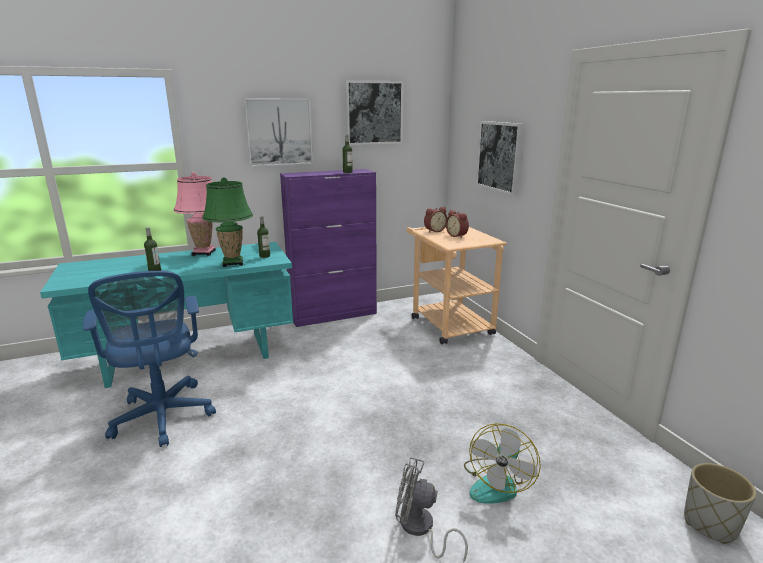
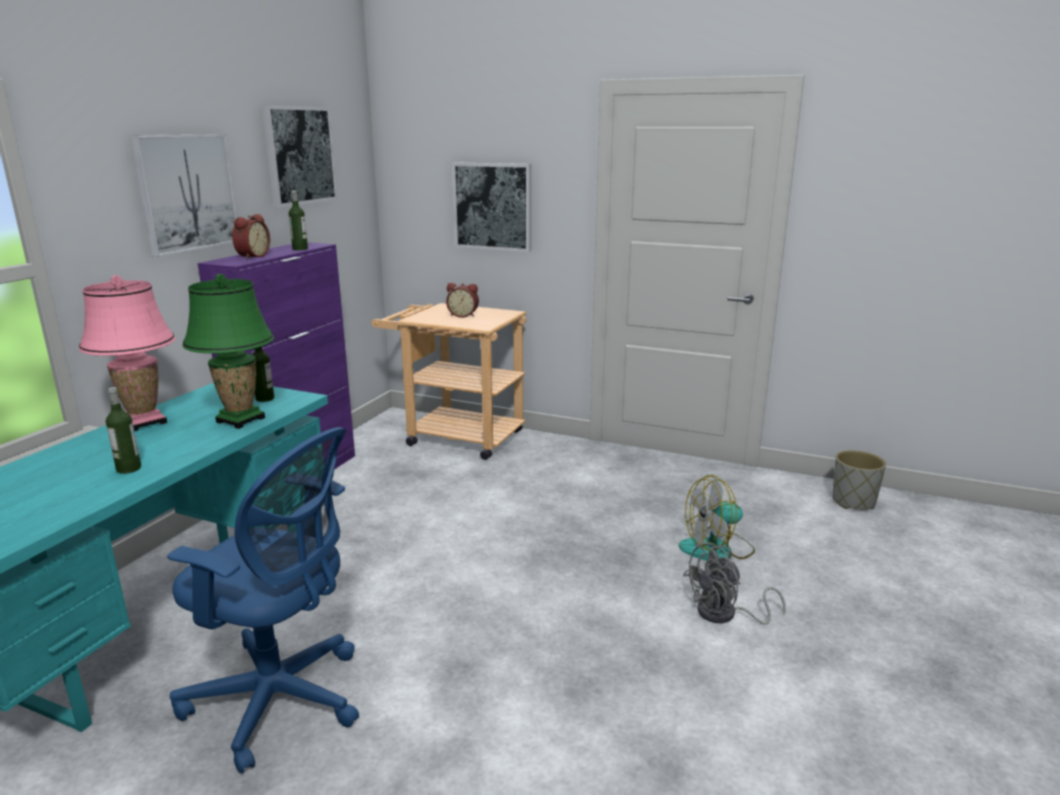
camera: 45 degrees left, 0 degrees up
(434, 230) = (425, 315): alarm clock -> alarm clock (251, 256)
(497, 483) = (717, 549): fan -> fan turned 90 degrees clockwise

